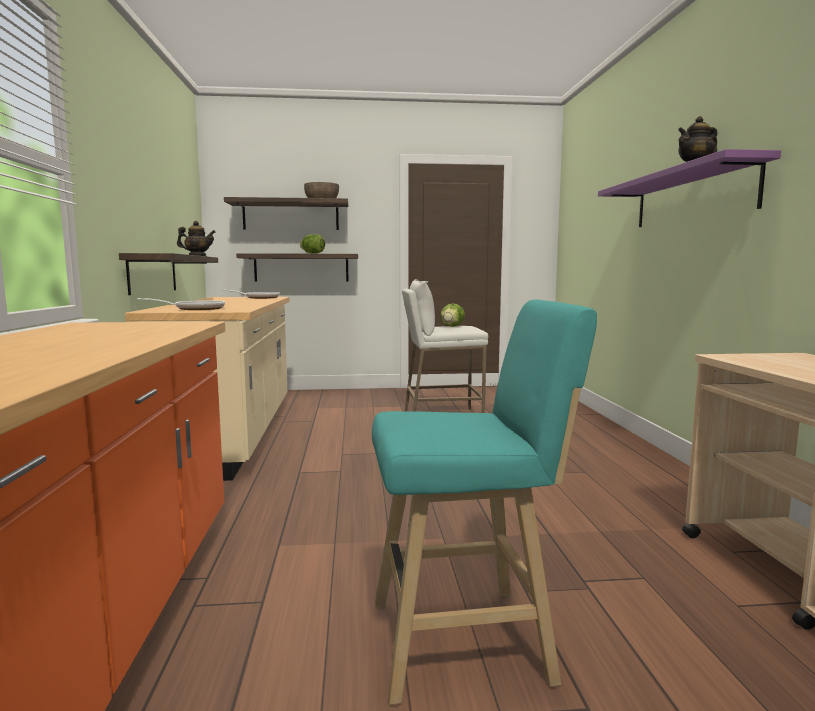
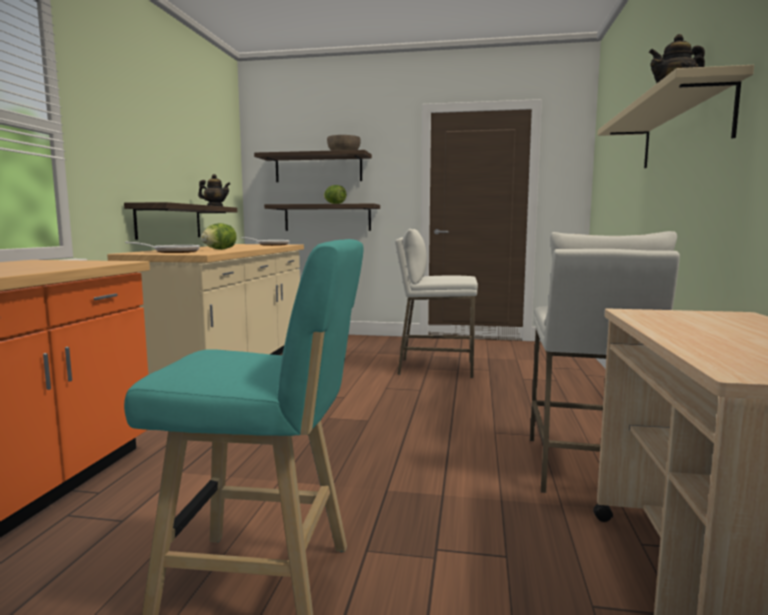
camera: 15 degrees right, 0 degrees up
(452, 326) = (446, 276): lettuce -> lettuce (219, 249)
(644, 496) = (585, 468): none -> white stool
(691, 197) = (683, 130): purple shelf -> beige shelf

